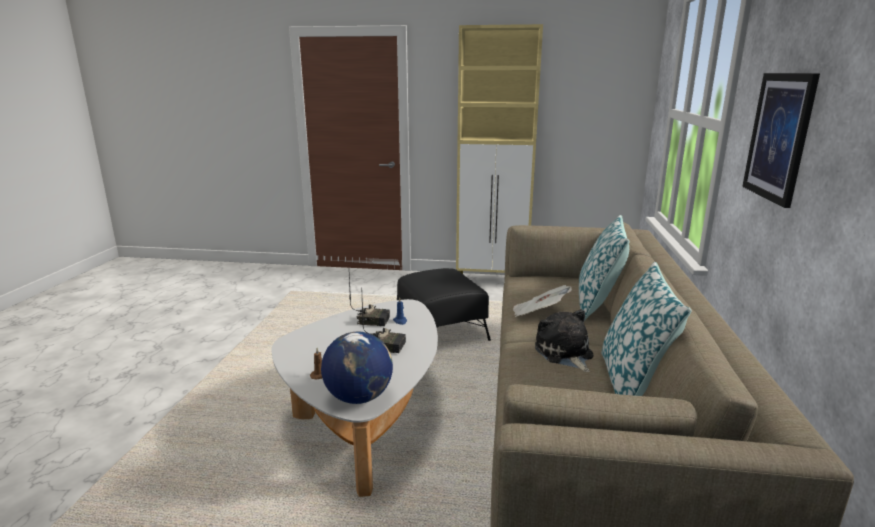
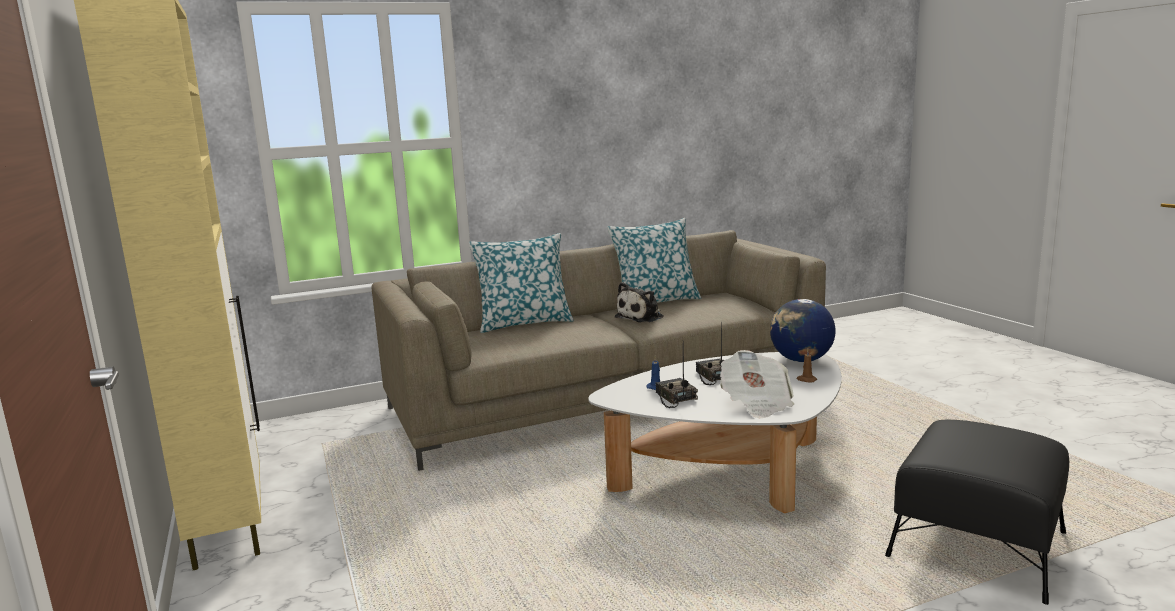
camera: 120 degrees left, 5 degrees down
(441, 332) = (489, 503): black ottoman -> black ottoman (978, 544)
(538, 315) = (578, 334): newspaper -> newspaper (756, 403)
(779, 137) = (557, 133): picture -> none

